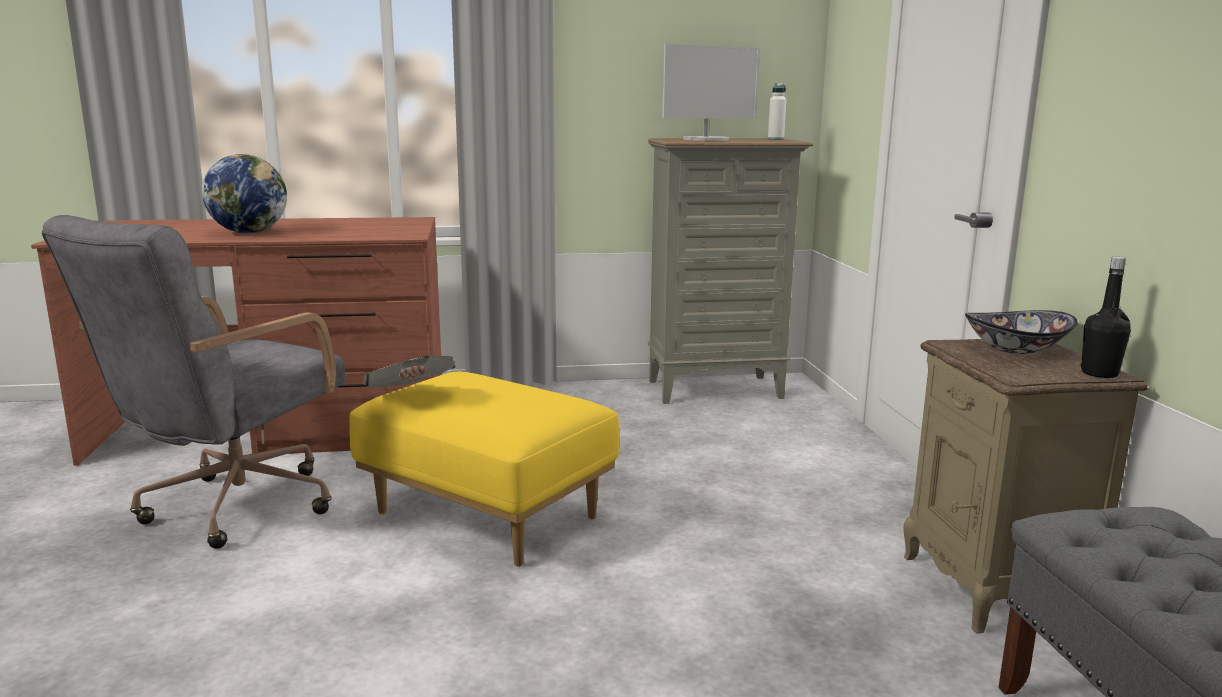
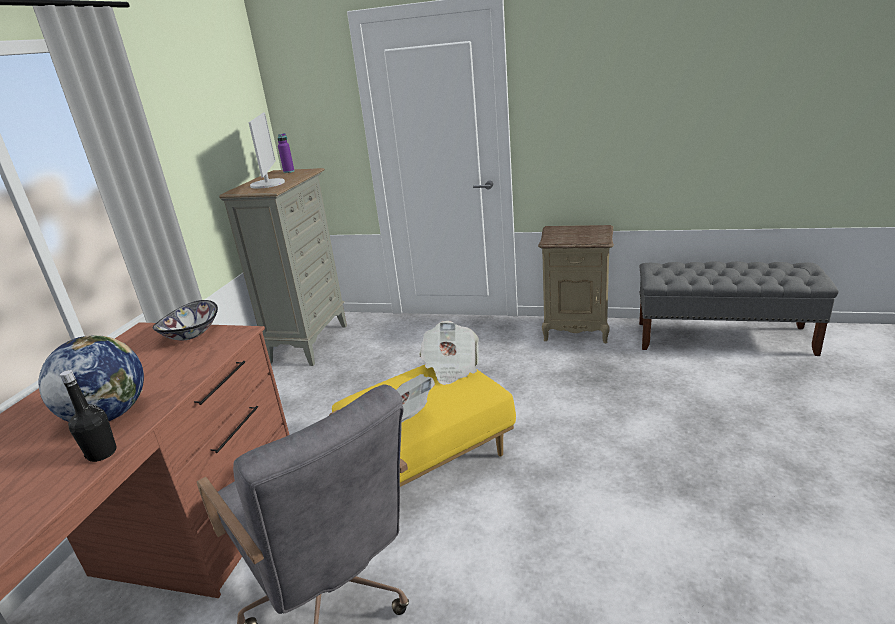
camera: 65 degrees left, 10 degrees up
(551, 403) = (451, 367): none -> newspaper
(775, 139) = (289, 171): white bottle -> purple bottle
(1015, 349) = (563, 233): bowl -> bowl (190, 334)
(1099, 373) = (601, 228): black bottle -> black bottle (102, 453)

